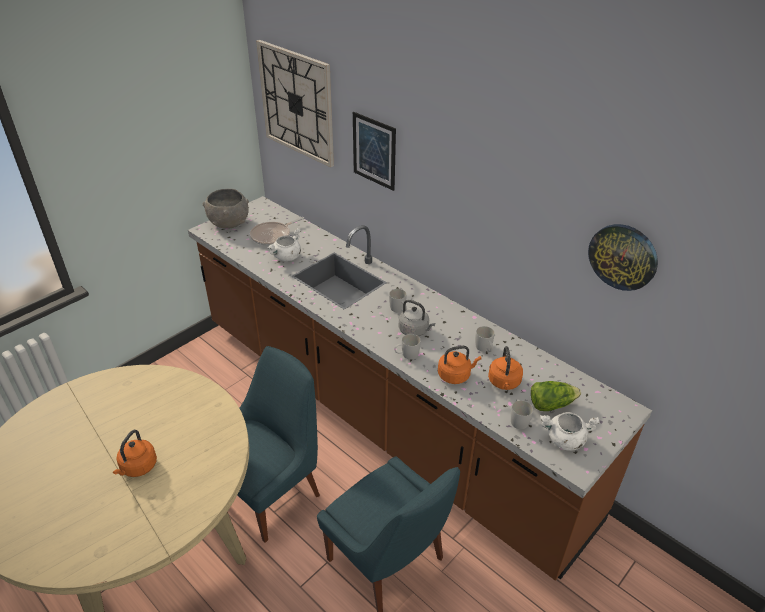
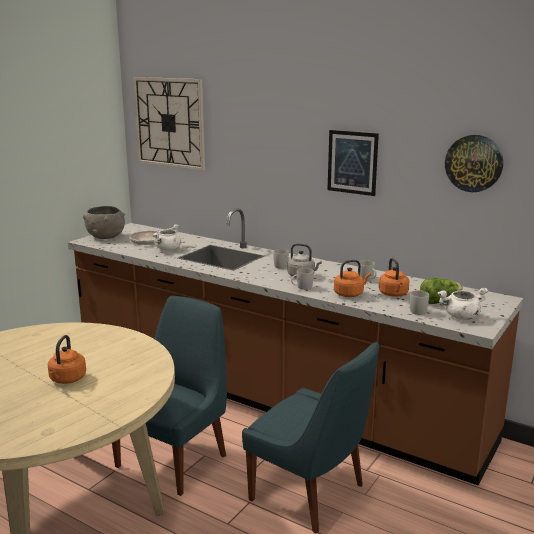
camera: 10 degrees left, 20 degrees down
(374, 151) = (244, 143): picture -> picture (352, 162)

